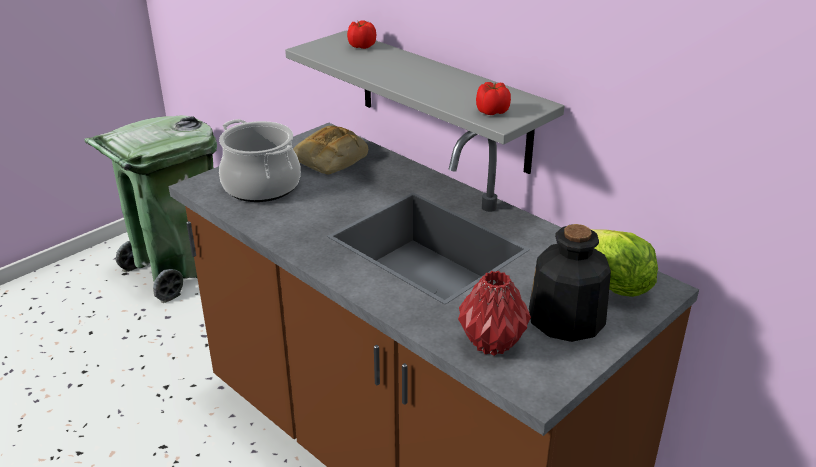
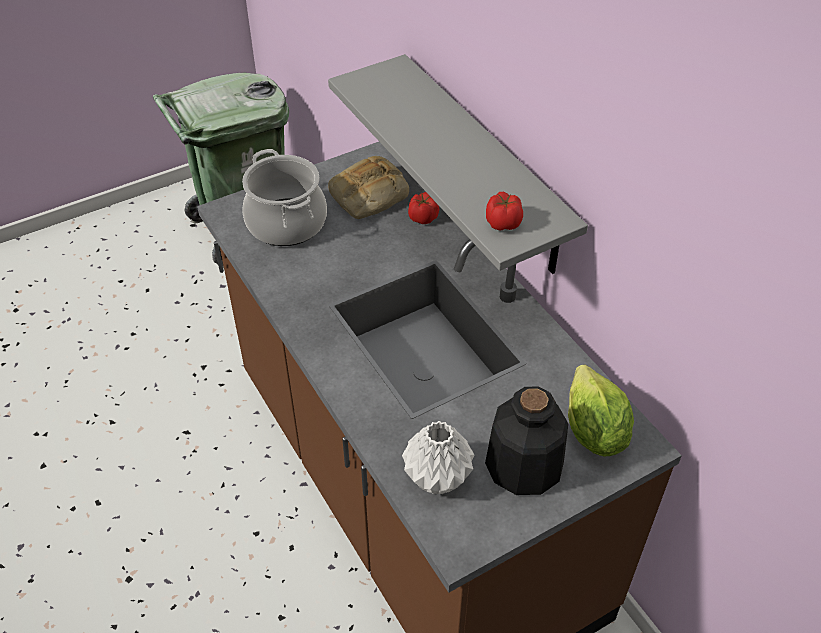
camera: 15 degrees right, 15 degrees up
(361, 46) = (409, 87): tomato -> tomato (422, 218)
(490, 344) = (436, 478): red vase -> white vase

